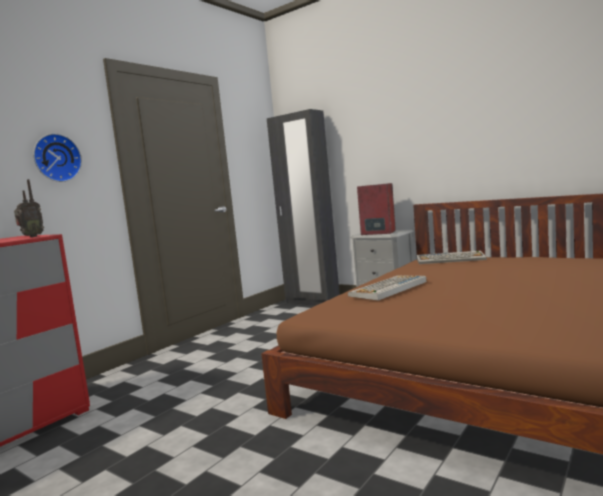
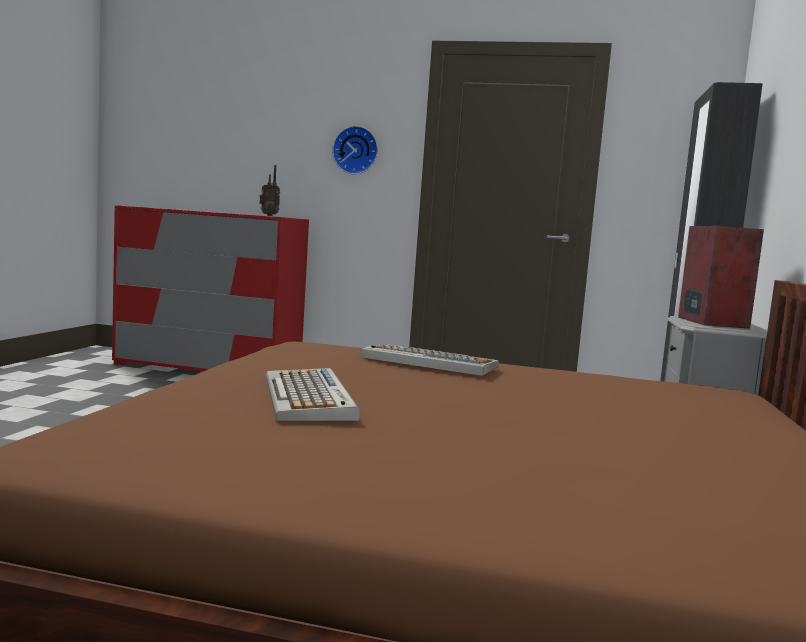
camera: 65 degrees right, 0 degrees up
(450, 259) = (717, 399): keyboard -> keyboard (309, 397)

